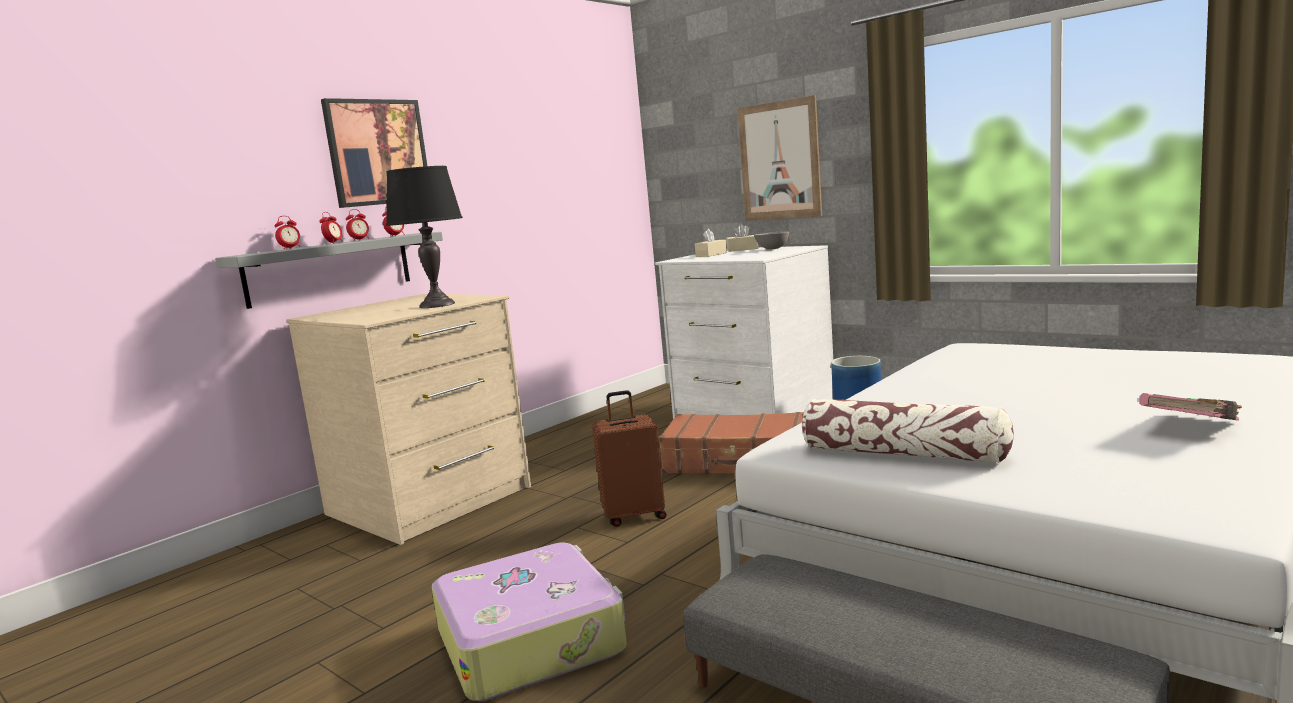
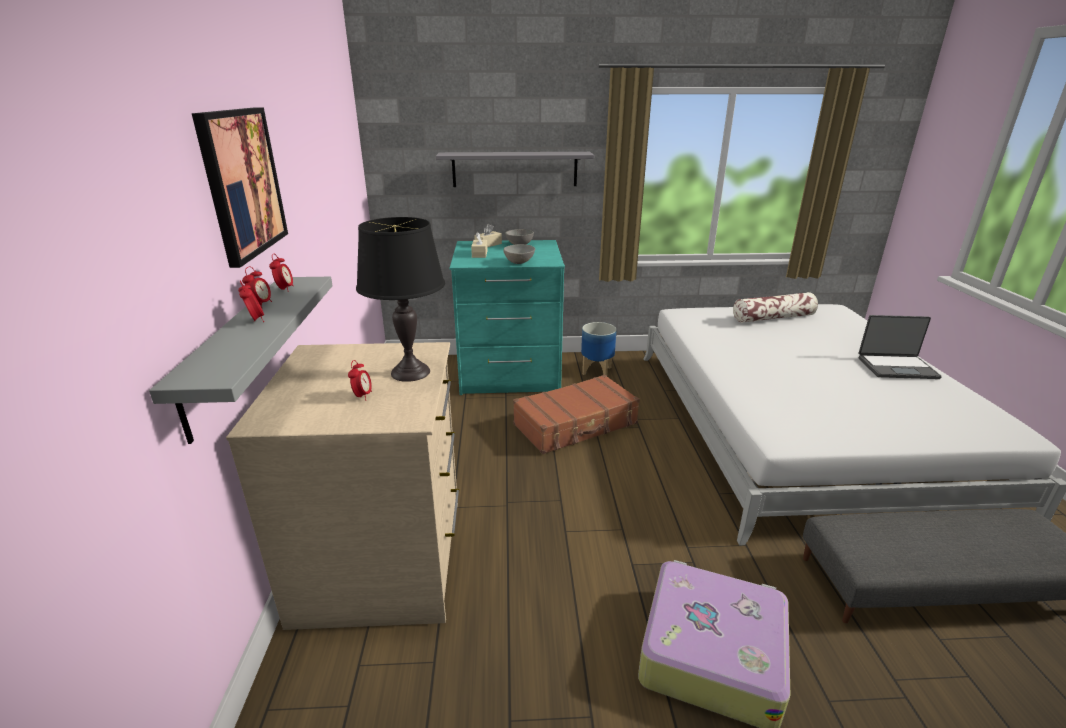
camera: 45 degrees left, 15 degrees up
(290, 248) = (220, 343): alarm clock -> alarm clock (362, 396)
(634, 515) = (587, 502): brown suitcase -> none
(726, 259) = (519, 262): none -> grey bowl
(752, 412) = (509, 374): white dresser -> turquoise dresser
(779, 160) = (515, 169): picture -> grey shelf
(903, 454) = (838, 424): pillow -> pillow (773, 318)
(1192, 427) = (896, 367): pink book -> laptop

